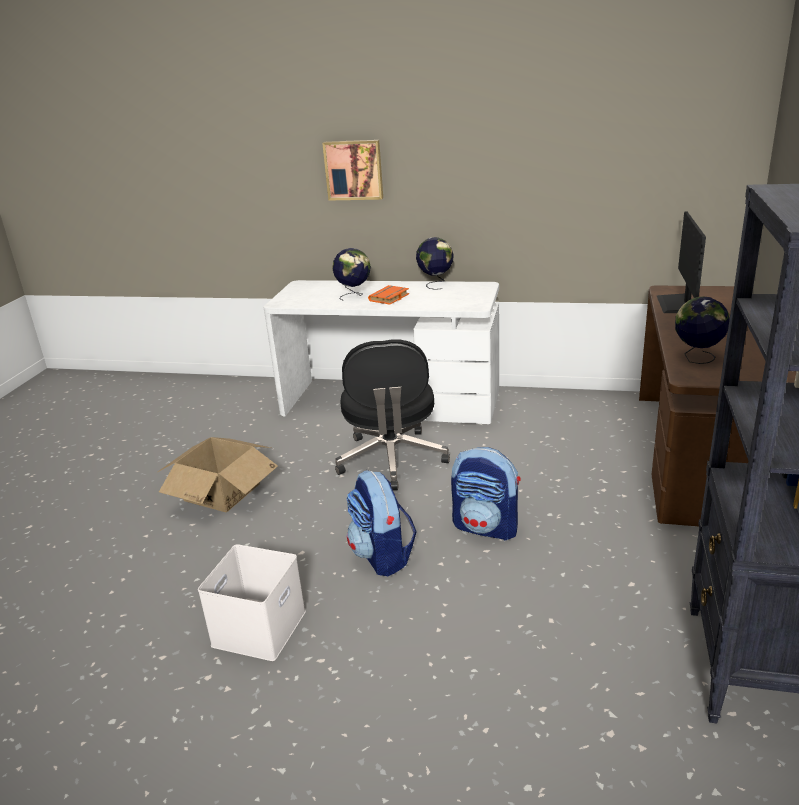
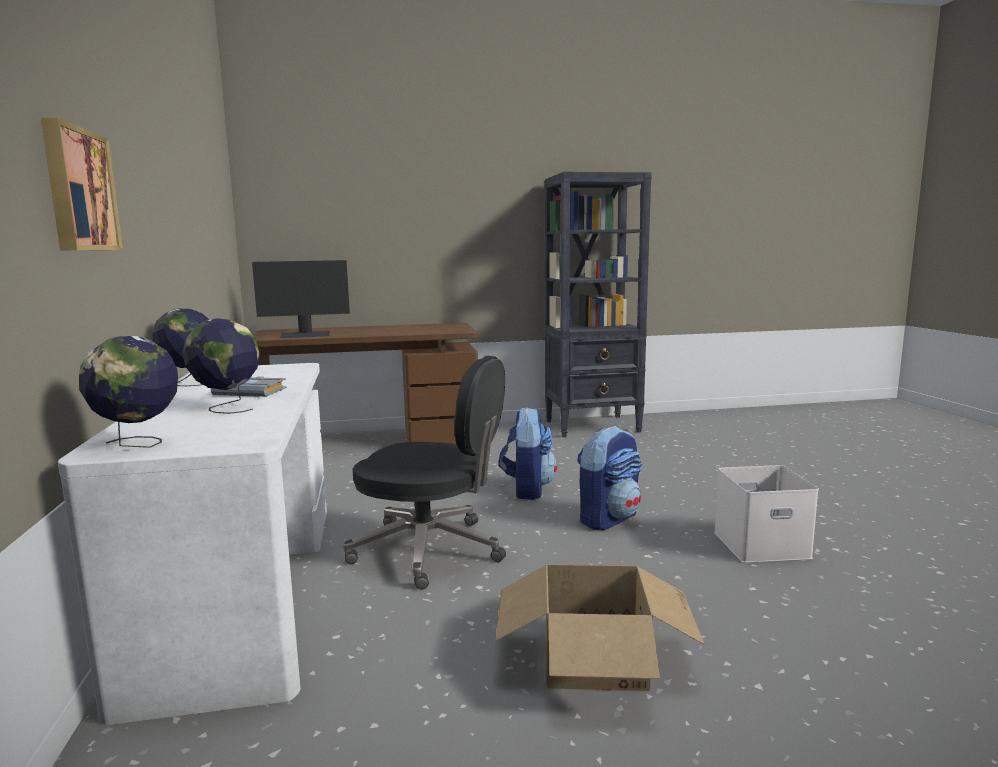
camera: 115 degrees left, 15 degrees down
(389, 298) = (252, 392): orange book -> grey book
(391, 460) = (431, 550): black office chair -> black office chair turned 45 degrees clockwise
(697, 359) = (429, 330): globe -> globe (138, 444)

